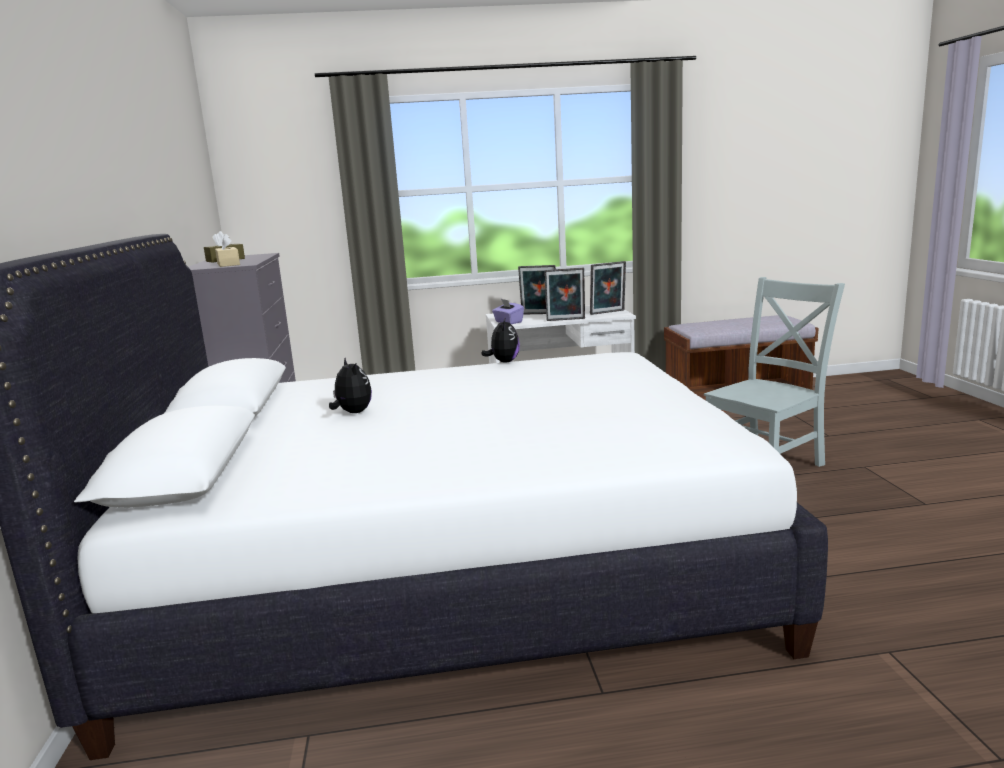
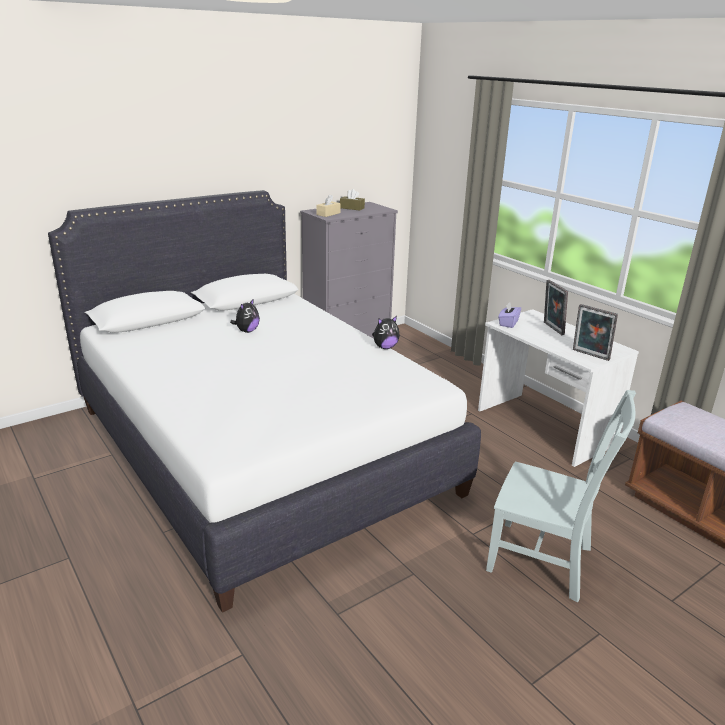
camera: 60 degrees right, 10 degrees up
(566, 320) = (539, 343): picture frame -> none

